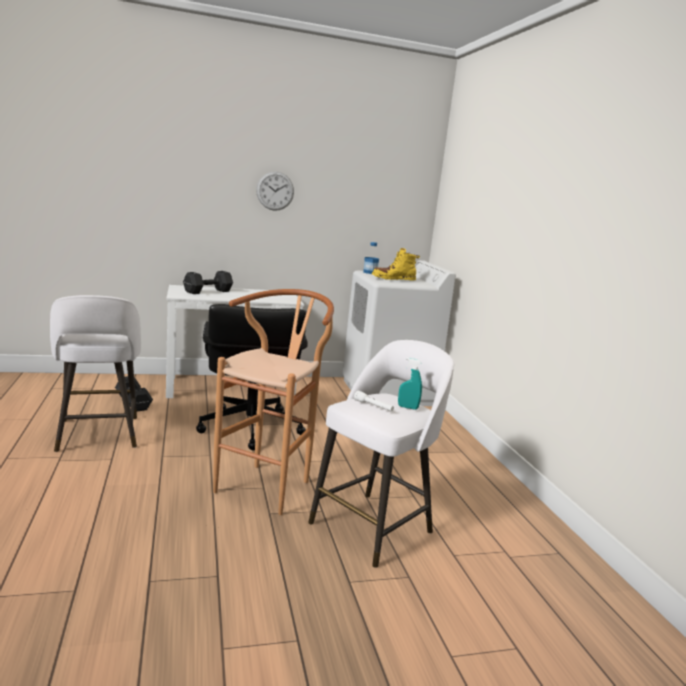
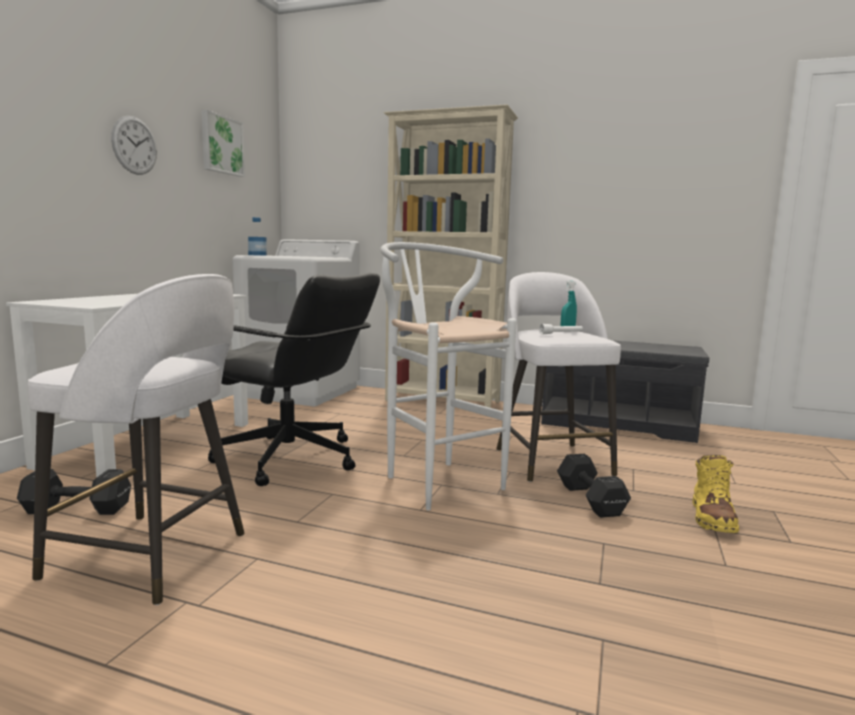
camera: 55 degrees left, 5 degrees down
(207, 291) = (101, 300): black dumbbell -> black dumbbell (590, 501)
(269, 484) = (436, 480): brown stool -> white stool
(362, 183) = (221, 145): none -> picture
(393, 279) = (302, 256): yellow boot -> yellow boot (712, 518)
(459, 447) = (443, 401): none -> beige bookcase
(551, 553) = (618, 423): none -> grey bench

